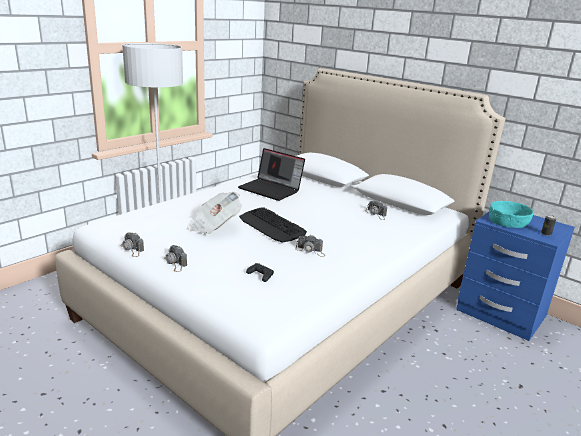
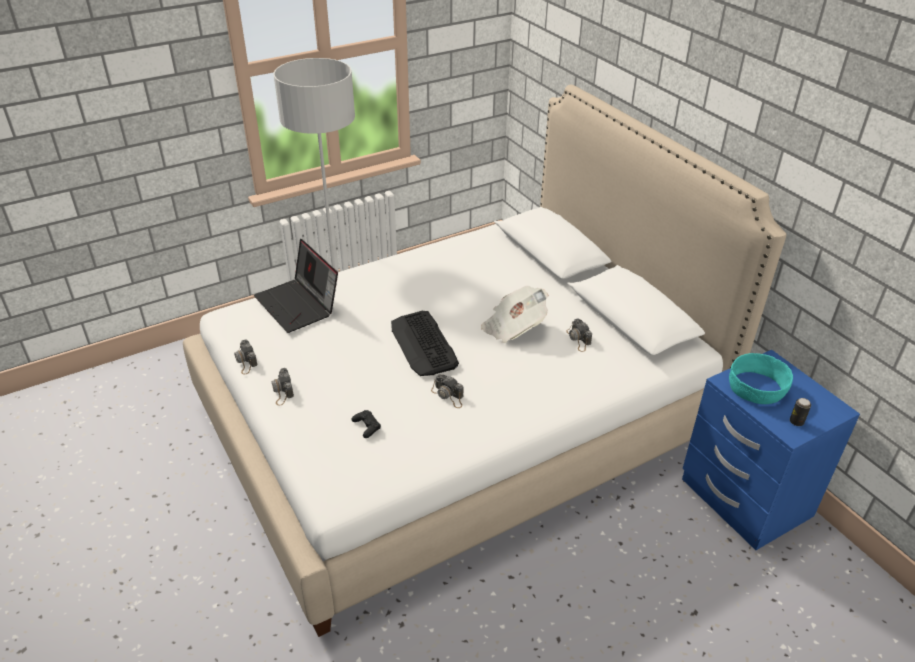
camera: 20 degrees right, 15 degrees up
(214, 225) = (352, 335): newspaper -> newspaper (513, 327)
(271, 189) = (462, 272): laptop -> laptop (299, 305)

